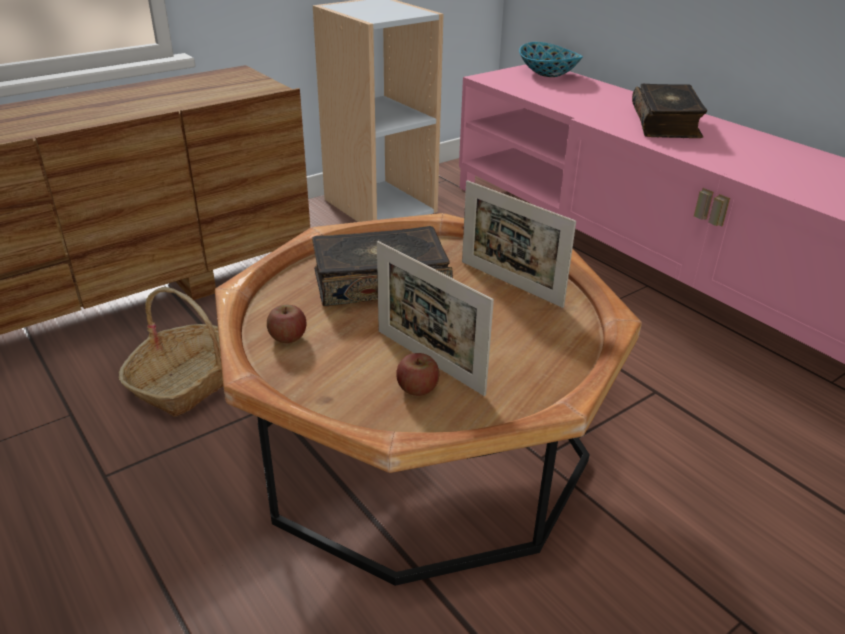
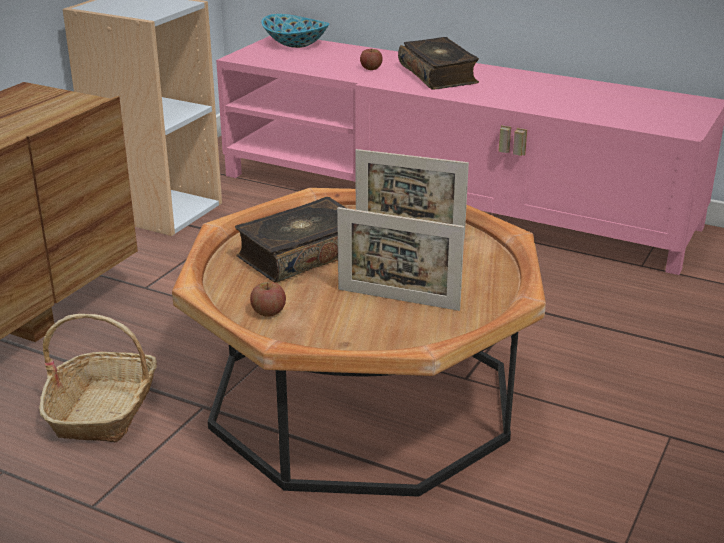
camera: 25 degrees left, 5 degrees down
(417, 388) = (406, 319): apple -> apple (371, 68)

